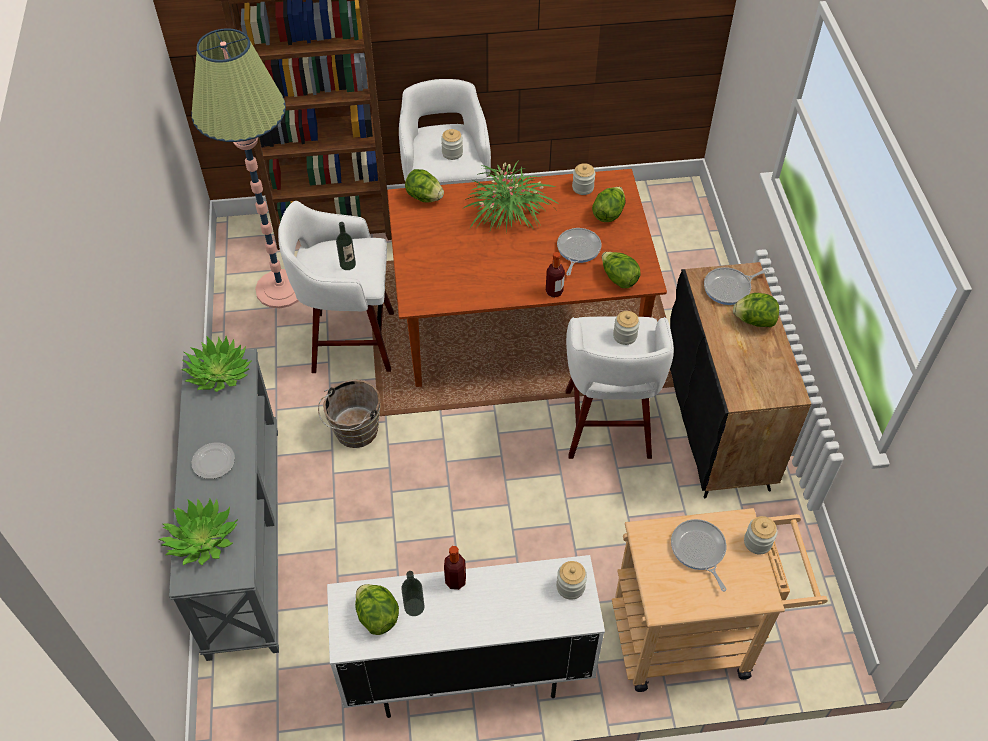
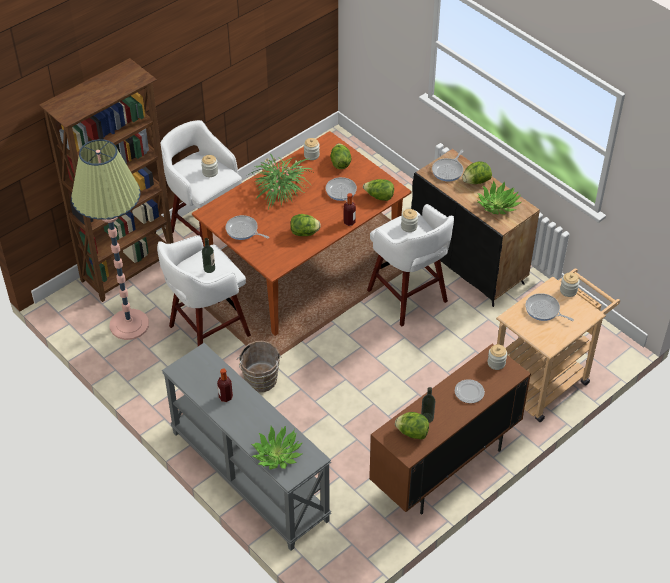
camera: 35 degrees left, 5 degrees down
(214, 462) = (242, 414): plate -> plate (469, 392)
(219, 373) = (195, 367): potted plant -> potted plant (498, 205)
(423, 239) = (243, 230): none -> frying pan
(424, 197) = (220, 206): lettuce -> lettuce (304, 233)
(455, 581) = (436, 393): bottle -> bottle (225, 397)
(467, 675) = (445, 468): white cabinet -> brown cabinet

